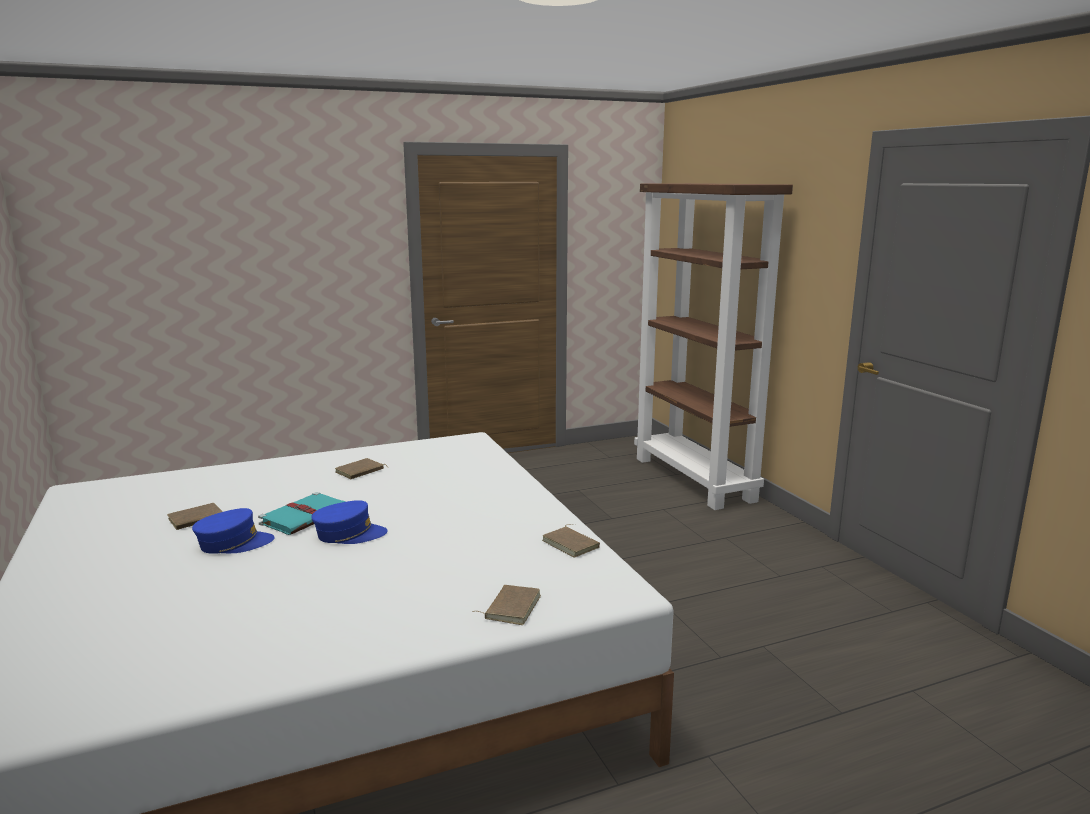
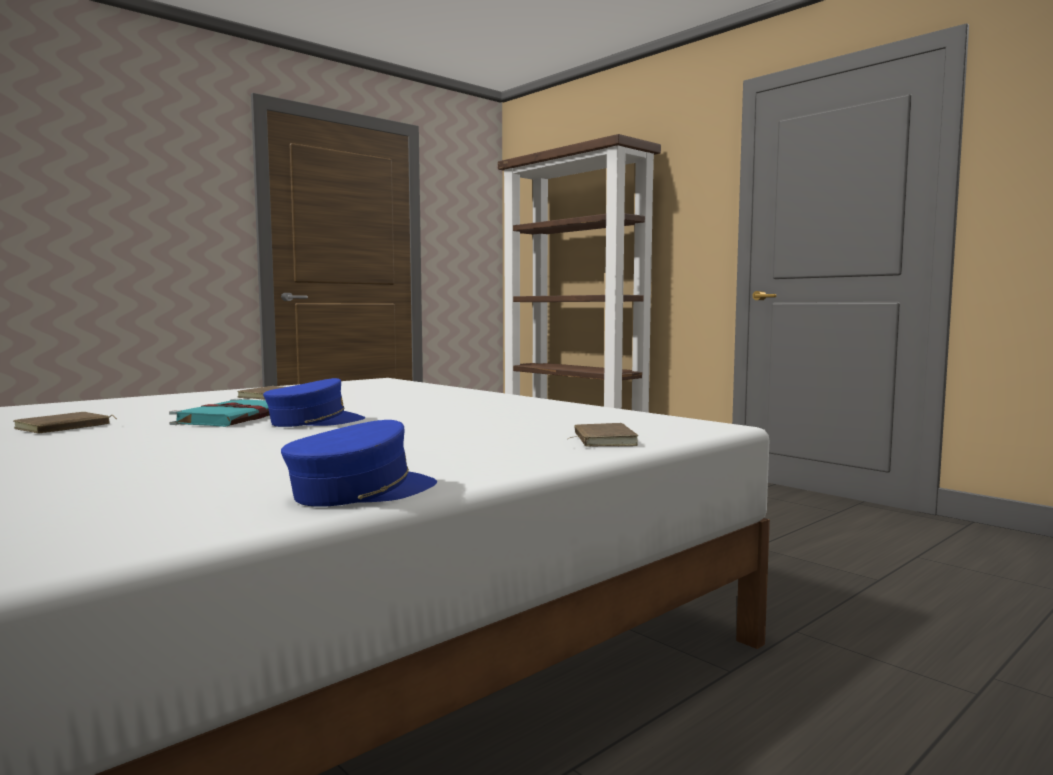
camera: 20 degrees left, 10 degrees down
(234, 543) = (147, 435): blue cap -> blue cap (361, 492)
(572, 544) = (599, 411): brown book -> none

